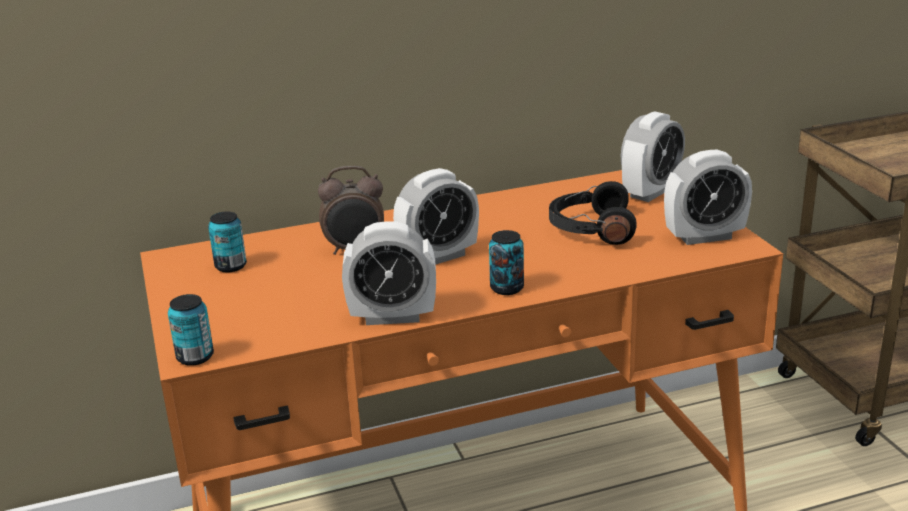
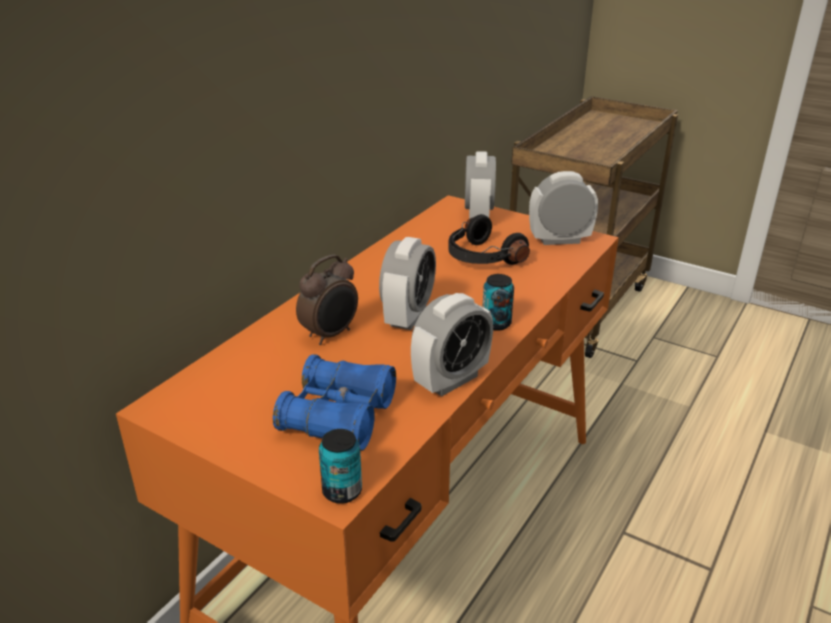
camera: 40 degrees left, 5 degrees up
(231, 266) = (238, 391): can -> none
(269, 309) = (338, 416): none -> blue binoculars
(704, 237) = (559, 240): alarm clock -> alarm clock turned 135 degrees counterclockwise

